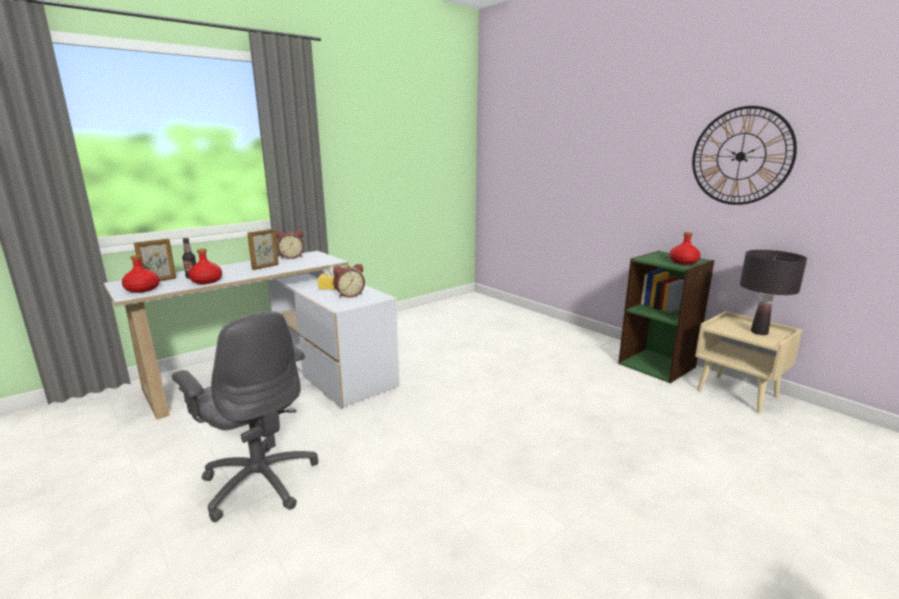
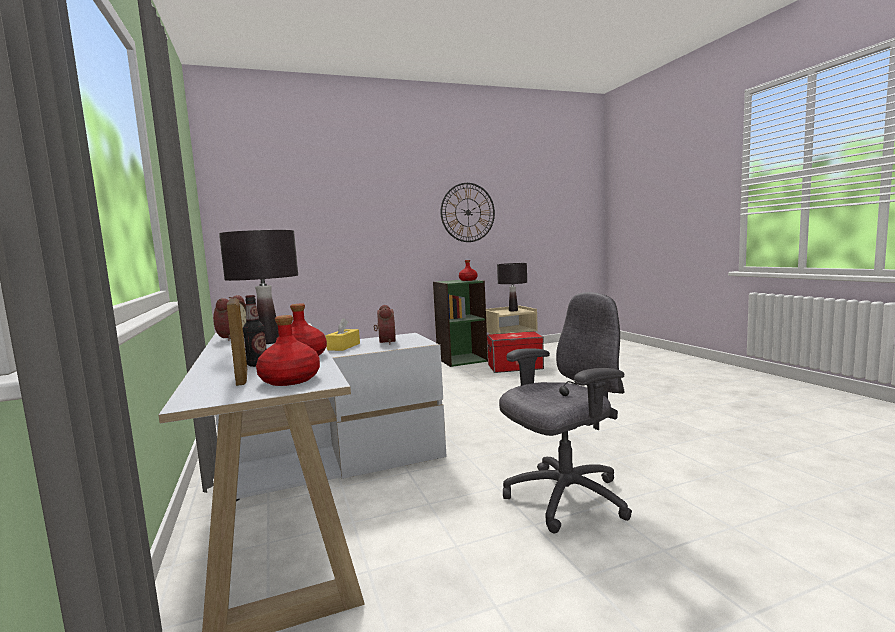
camera: 70 degrees left, 10 degrees down
(265, 267) = (269, 342): picture frame -> black table lamp
(663, 407) = (515, 367): none -> storage box

